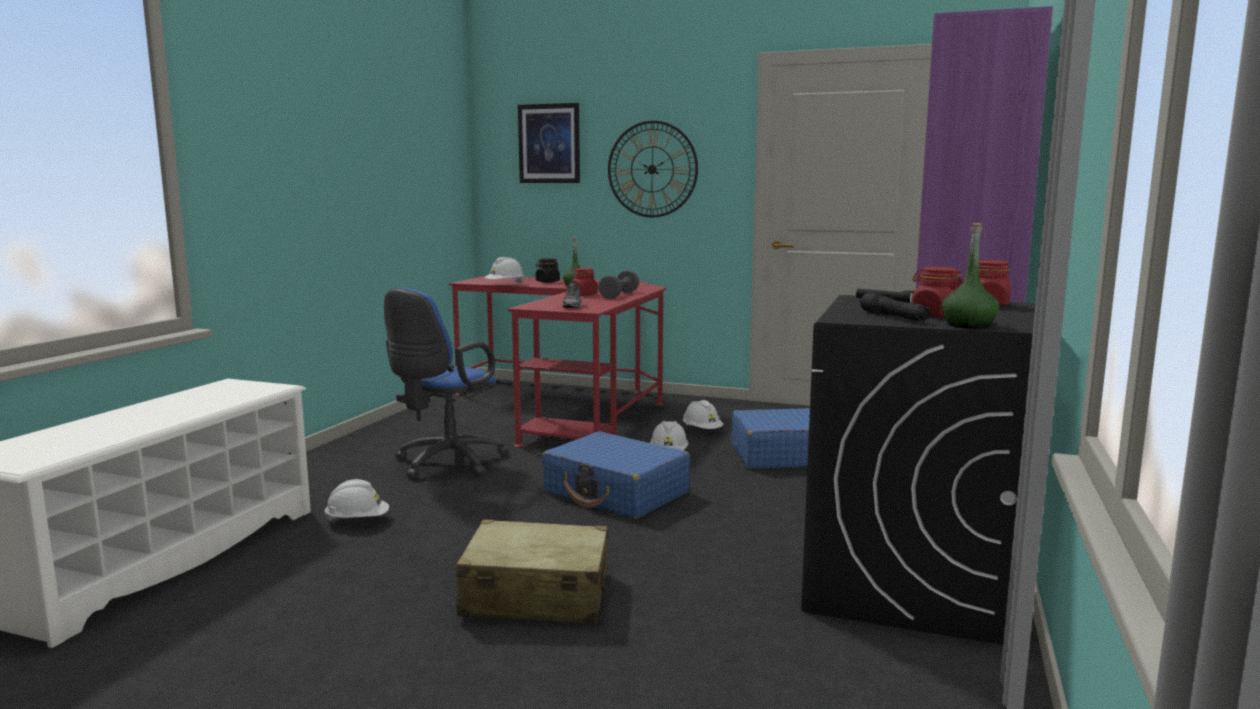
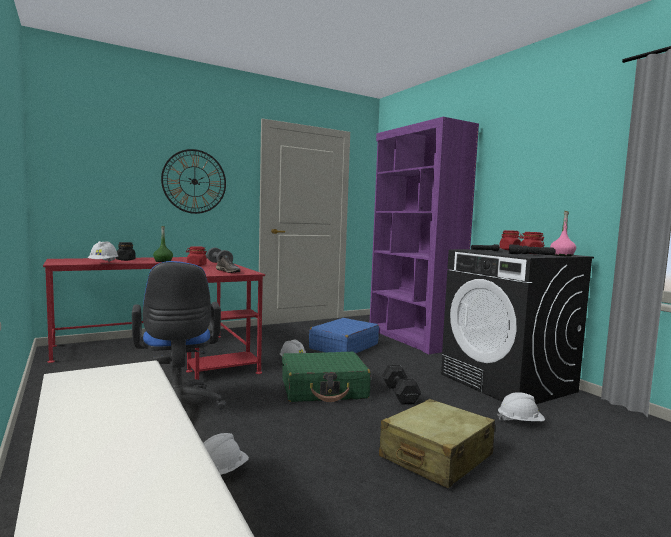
camera: 50 degrees left, 5 degrees down
(549, 143) = (110, 156): picture -> none
(616, 493) = (324, 389): blue suitcase -> green suitcase
(690, 529) = (400, 393): none -> black dumbbell
(702, 430) = (277, 345): white hard hat -> white hard hat (520, 422)
(968, 325) = (562, 255): green bottle -> pink bottle

